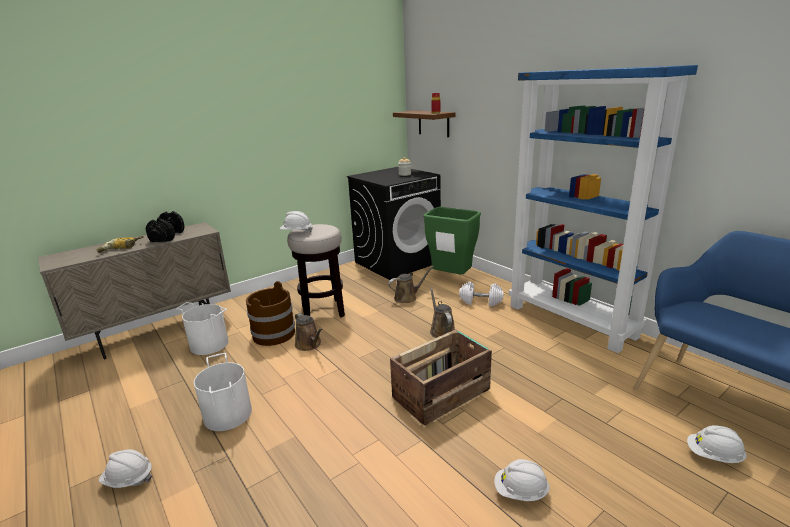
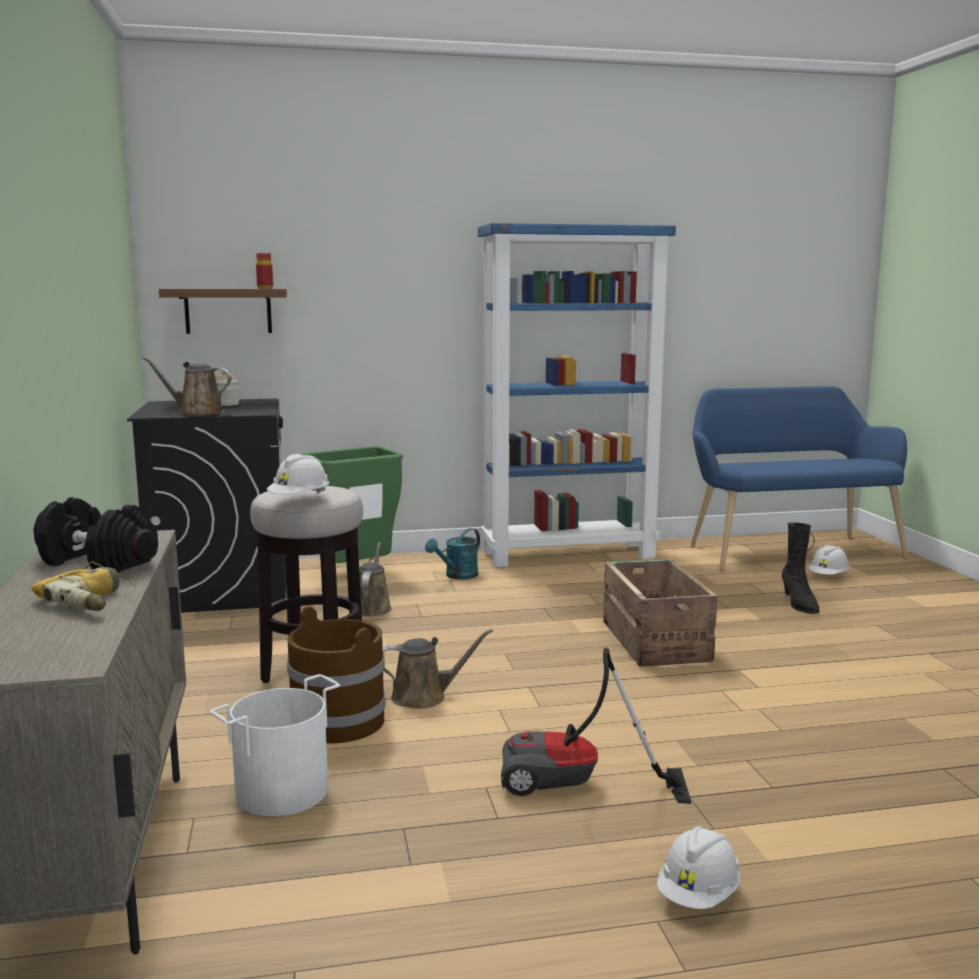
camera: 65 degrees left, 10 degrees down
(228, 414) = (575, 787): white bucket -> vacuum cleaner
(441, 331) = (505, 611): brown watering can -> brown watering can (197, 413)
(480, 301) = (457, 576): white dumbbell -> turquoise watering can
(520, 492) = (843, 646): white hard hat -> none
(601, 448) = (799, 604): none -> black boot

